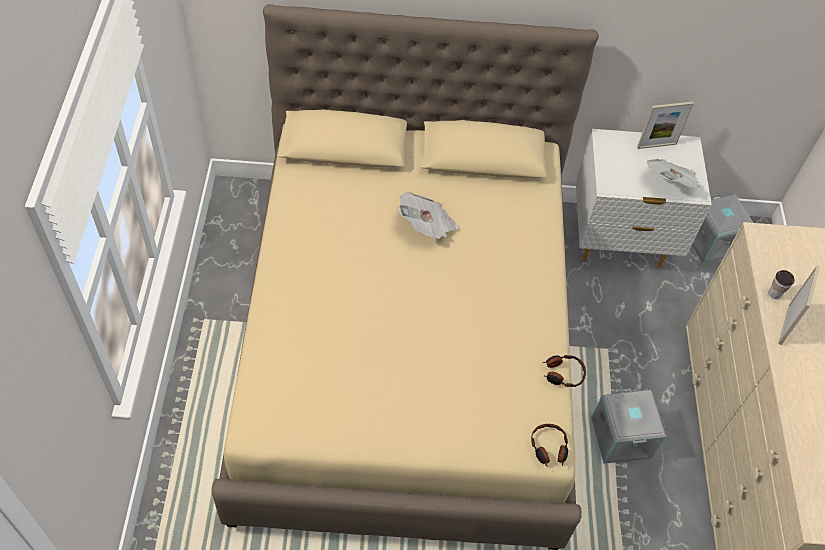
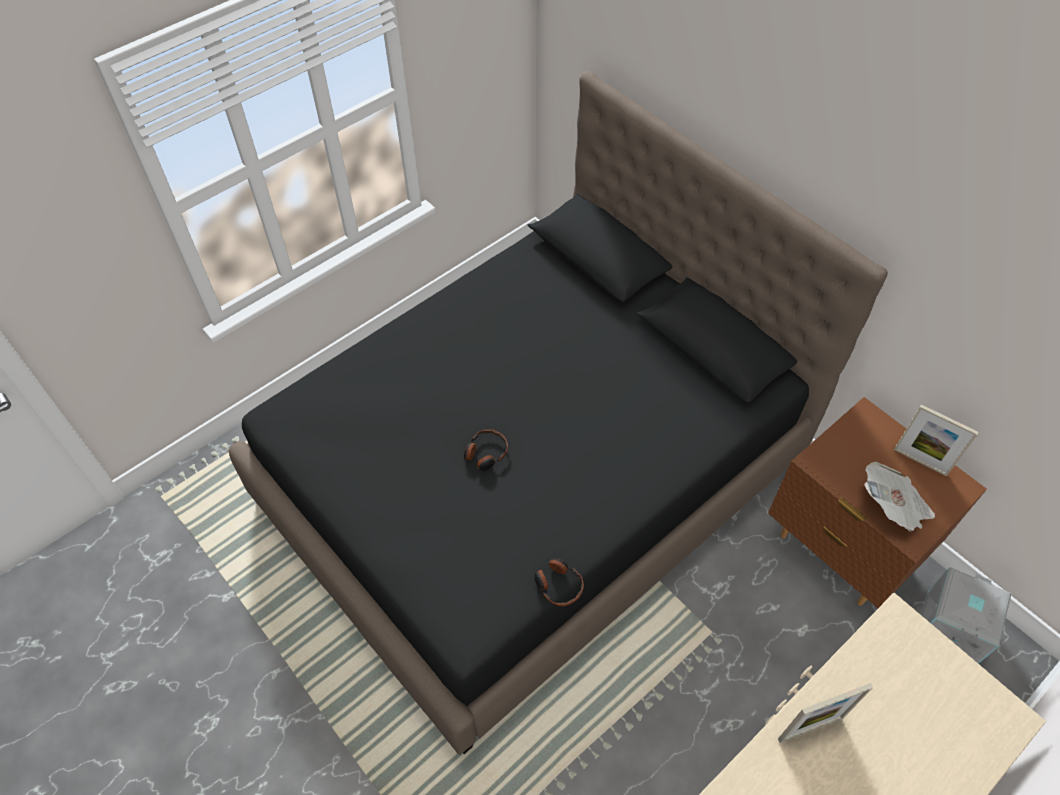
camera: 50 degrees right, 0 degrees up
(406, 347) = (531, 479): beige bed -> black bed
(427, 226) = (590, 368): newspaper -> none
(549, 448) = (468, 633): headphones -> headphones (485, 454)
(620, 242) = (841, 548): white nightstand -> brown nightstand
(622, 438) = (633, 721): grey storage box -> none
(774, 293) = (838, 689): cup -> none

